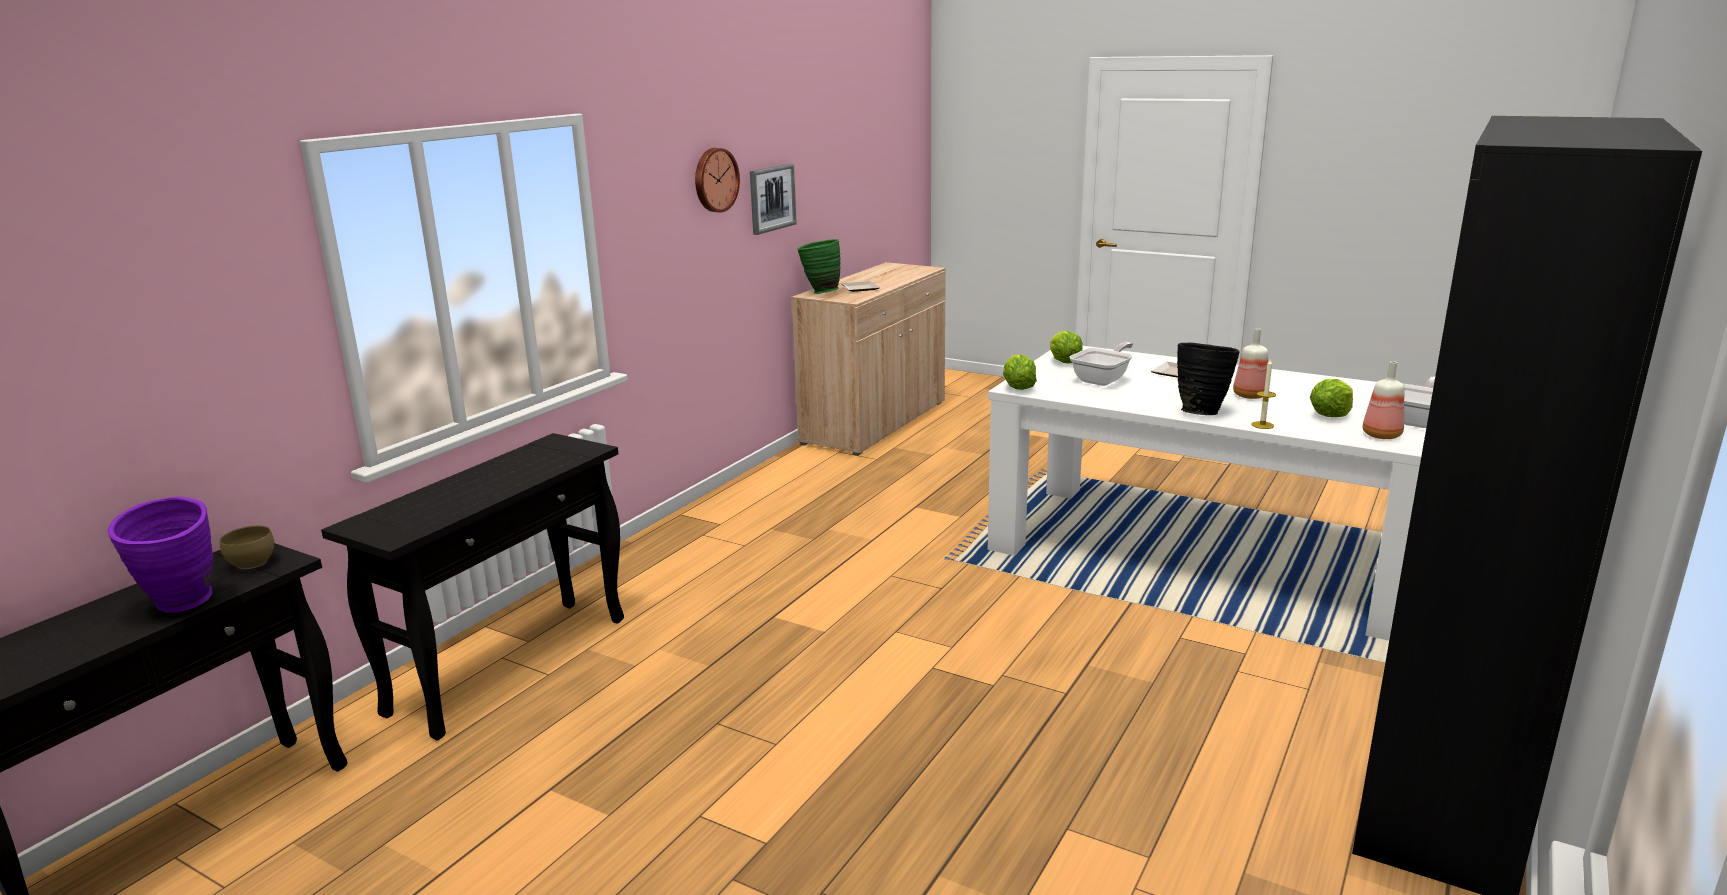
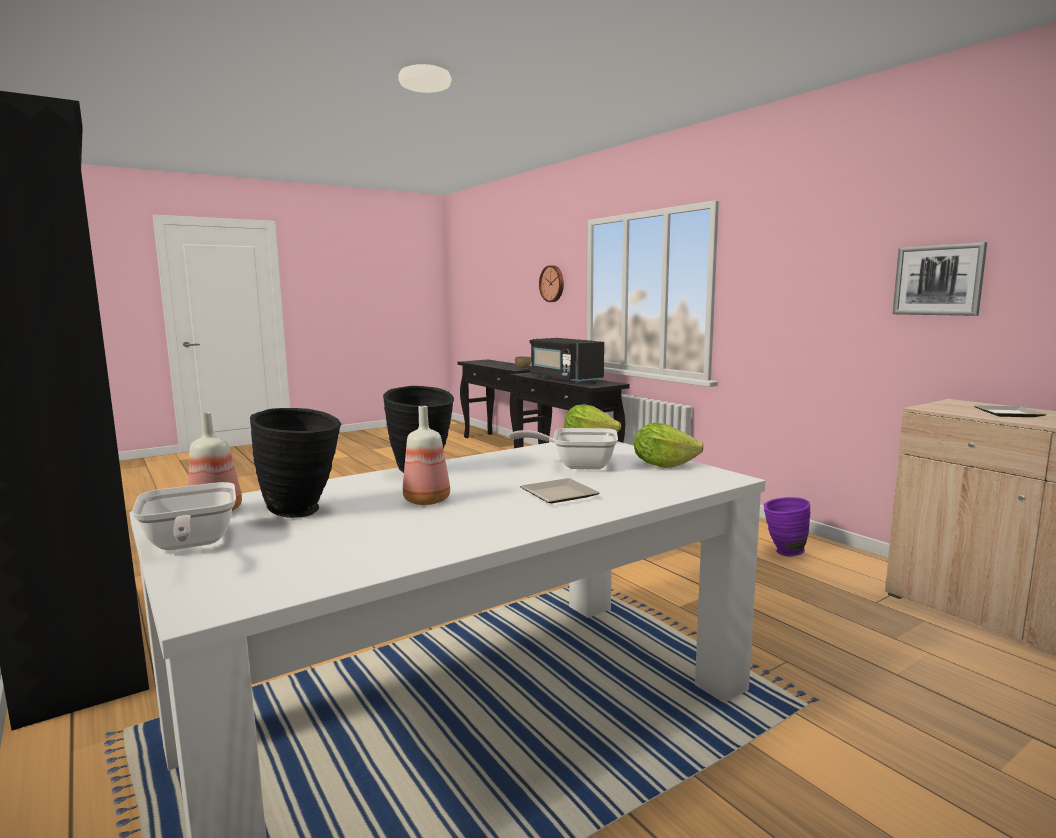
camera: 115 degrees right, 10 degrees down
(183, 606) = (499, 366): purple vase -> purple vase (783, 552)
(493, 483) = (564, 379): none -> black microwave
(714, 180) = (844, 253): wall clock -> wall clock (552, 283)
(819, 292) = (976, 404): green vase -> none
(1103, 379) = (576, 465): frying pan -> frying pan turned 120 degrees clockwise
(1262, 425) = (347, 481): candle -> none
(1330, 415) = (303, 512): lettuce -> black vase

